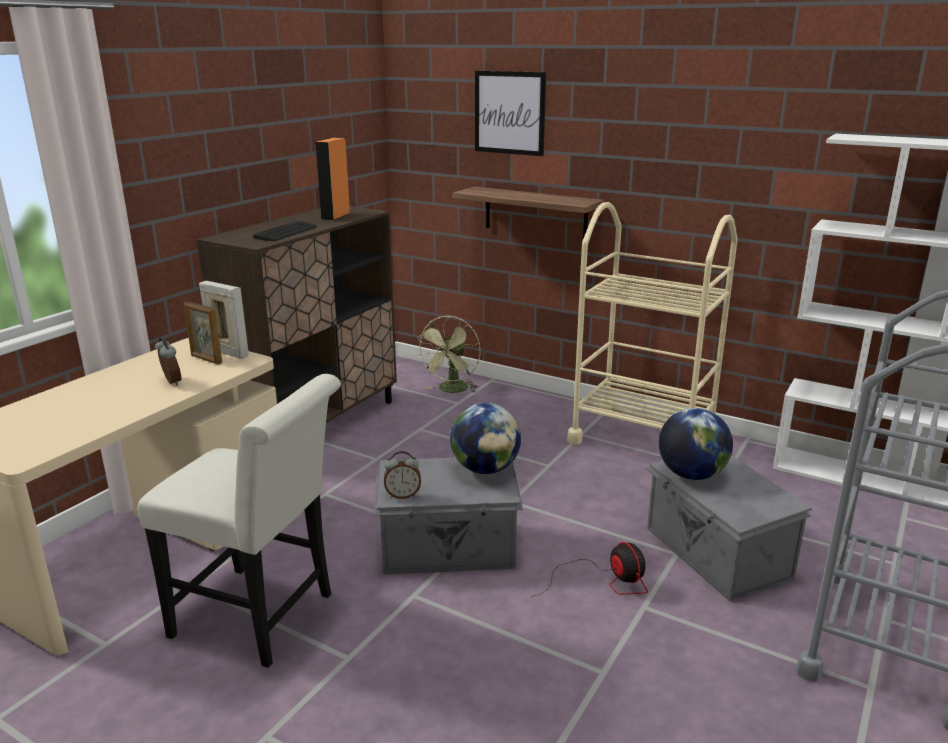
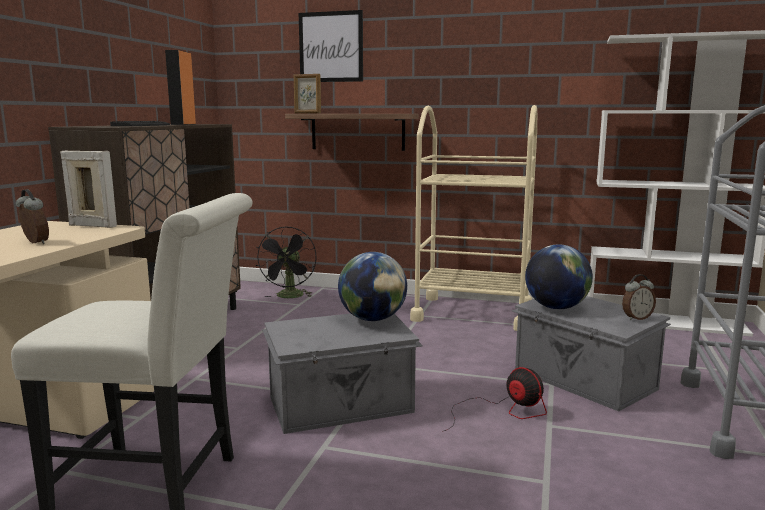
camera: 15 degrees left, 10 degrees down
(206, 359) = (69, 230): picture frame -> picture frame (307, 113)
(403, 495) = (301, 344): alarm clock -> alarm clock (636, 318)
(452, 390) = (289, 297): green fan -> black fan

